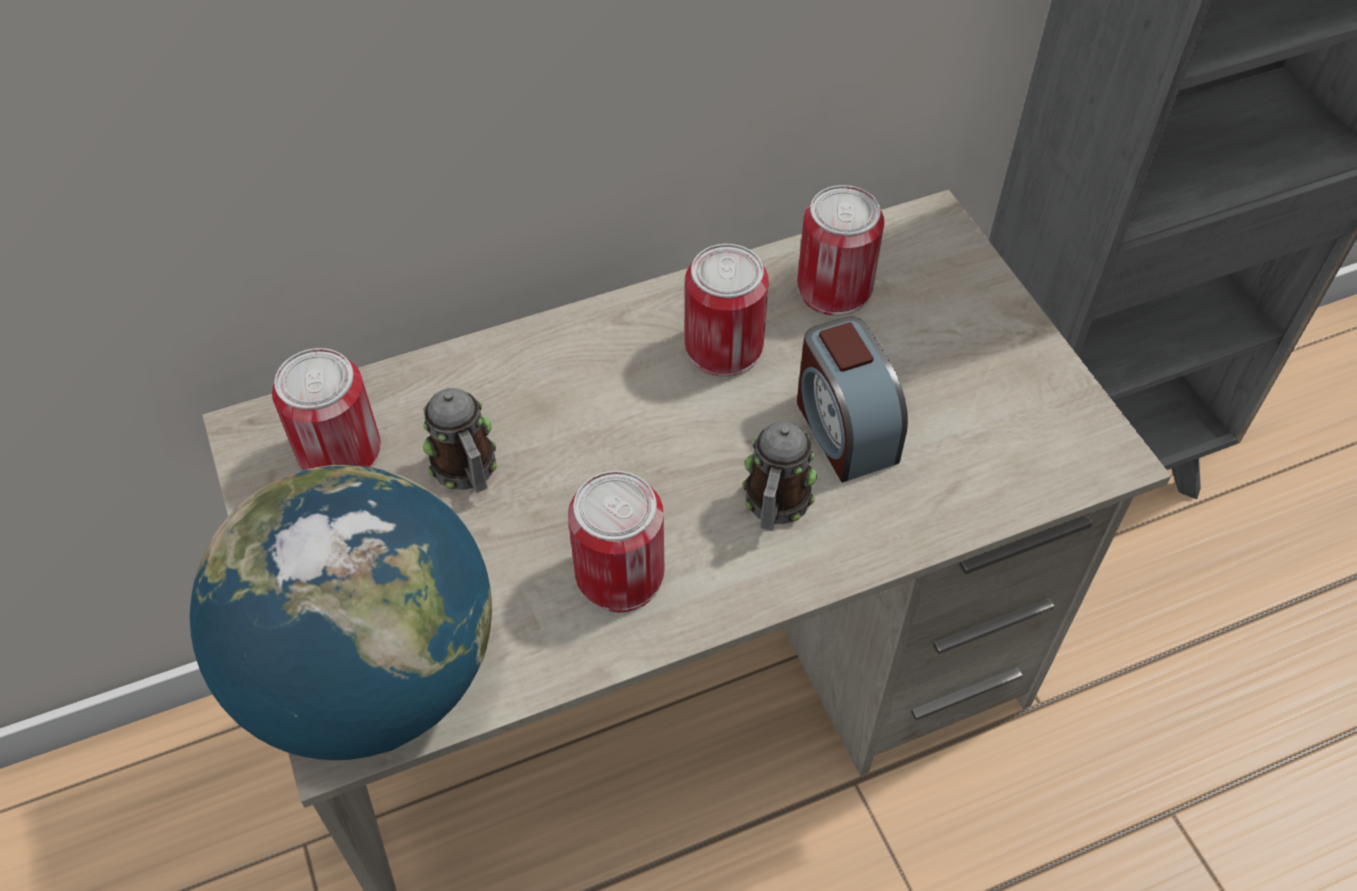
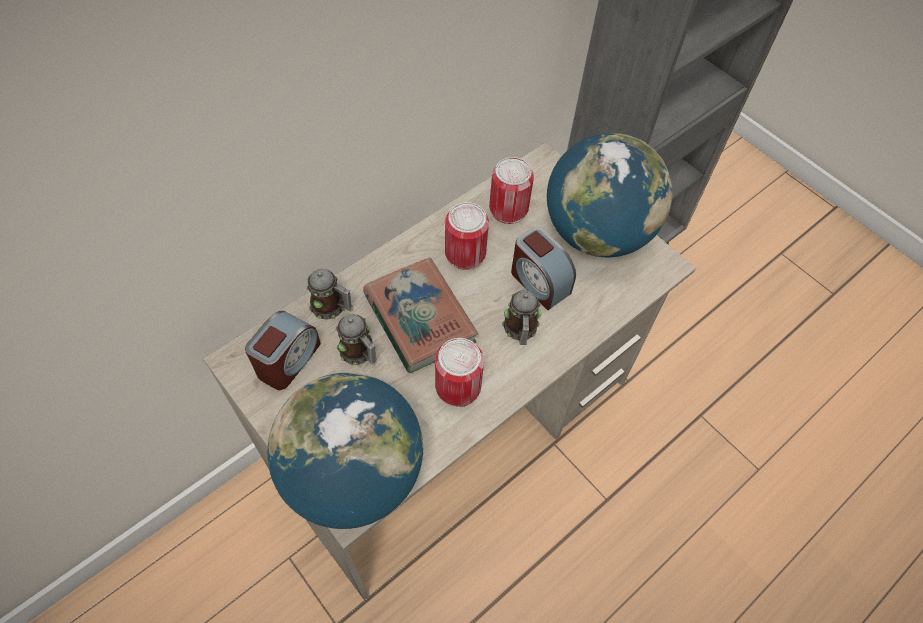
camera: 20 degrees left, 5 degrees up
(340, 453) = (288, 360): can -> alarm clock
(451, 383) = (332, 307): none -> mug
(596, 438) = (419, 318): none -> book
(989, 367) = (596, 233): none -> globe

